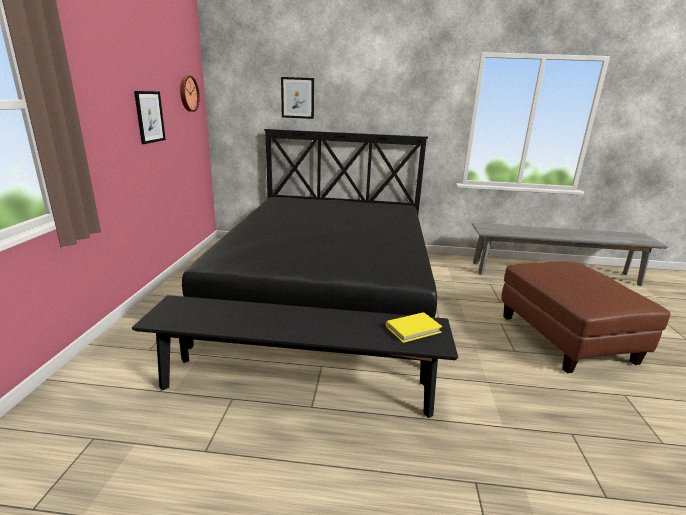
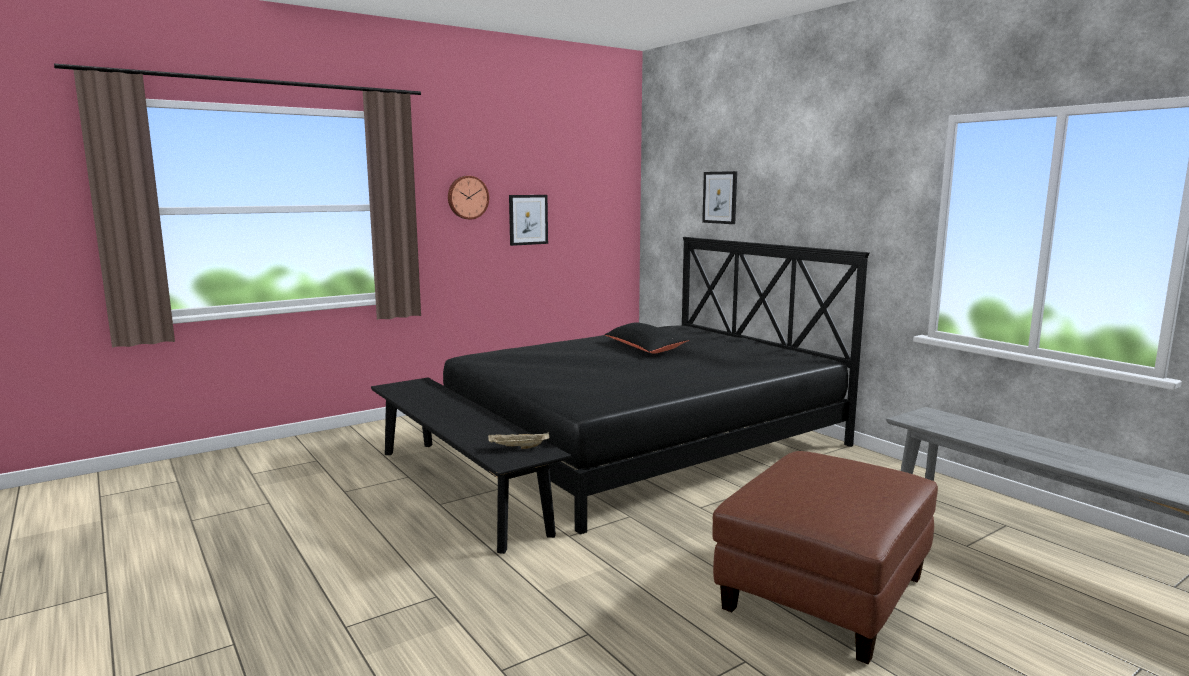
camera: 50 degrees right, 10 degrees down
(188, 93) = (602, 196): wall clock -> wall clock (467, 197)
(309, 219) = (645, 348): none -> black pillow
(413, 329) = (518, 448): yellow book -> beige tray

